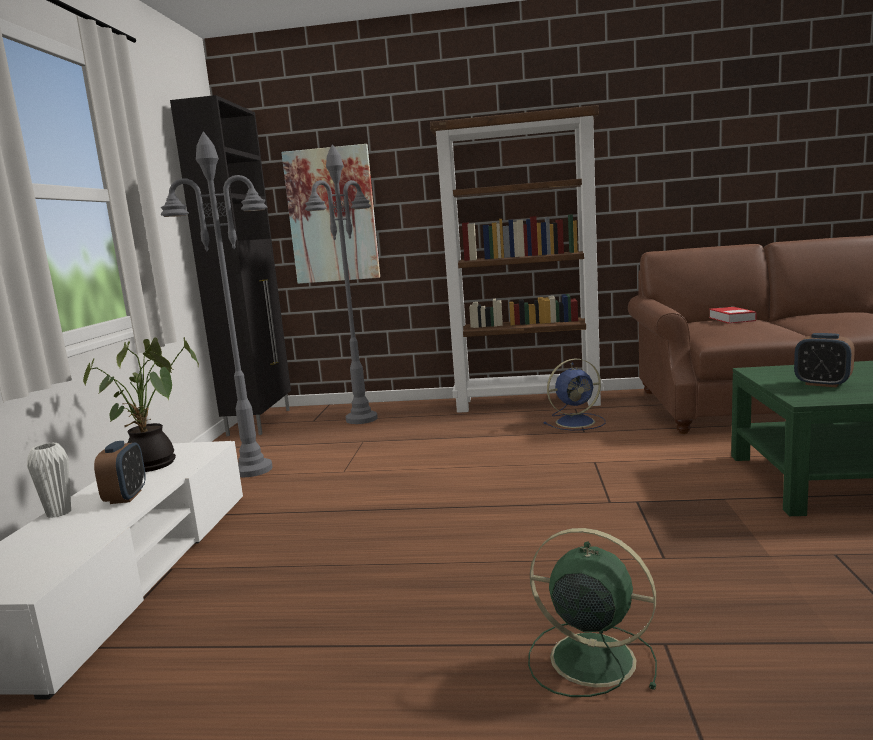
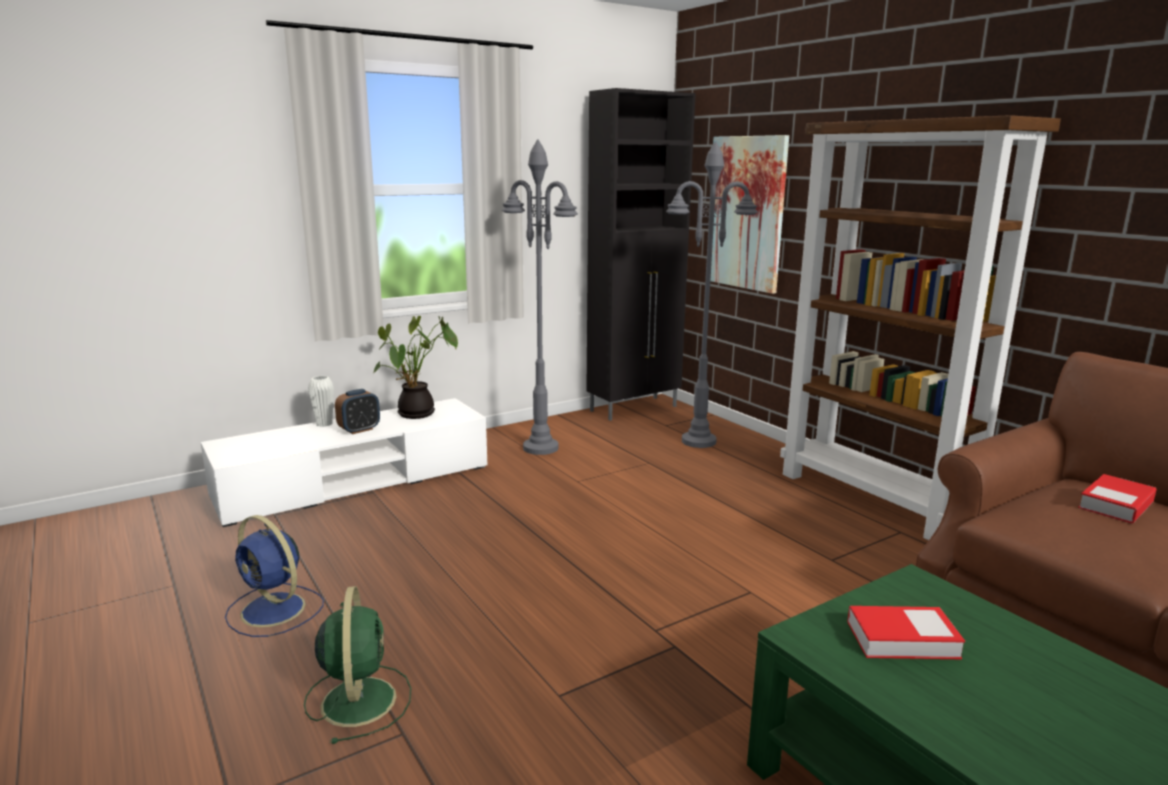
camera: 50 degrees right, 5 degrees up
(577, 422) = (857, 546): blue fan -> blue fan (275, 611)
(822, 384) = (902, 640): alarm clock -> book

